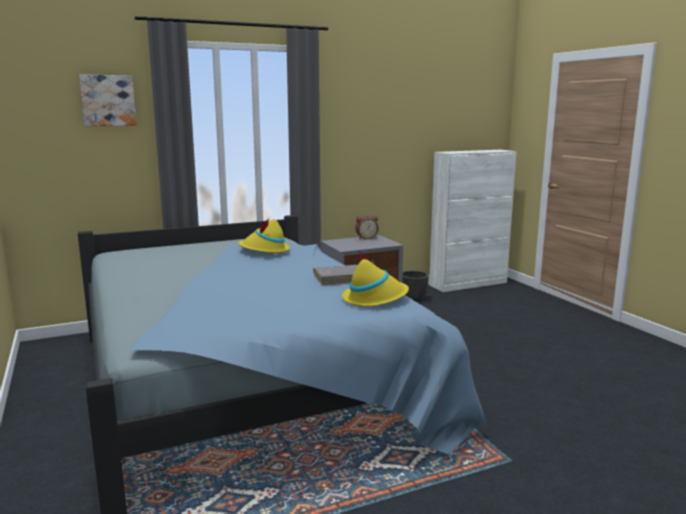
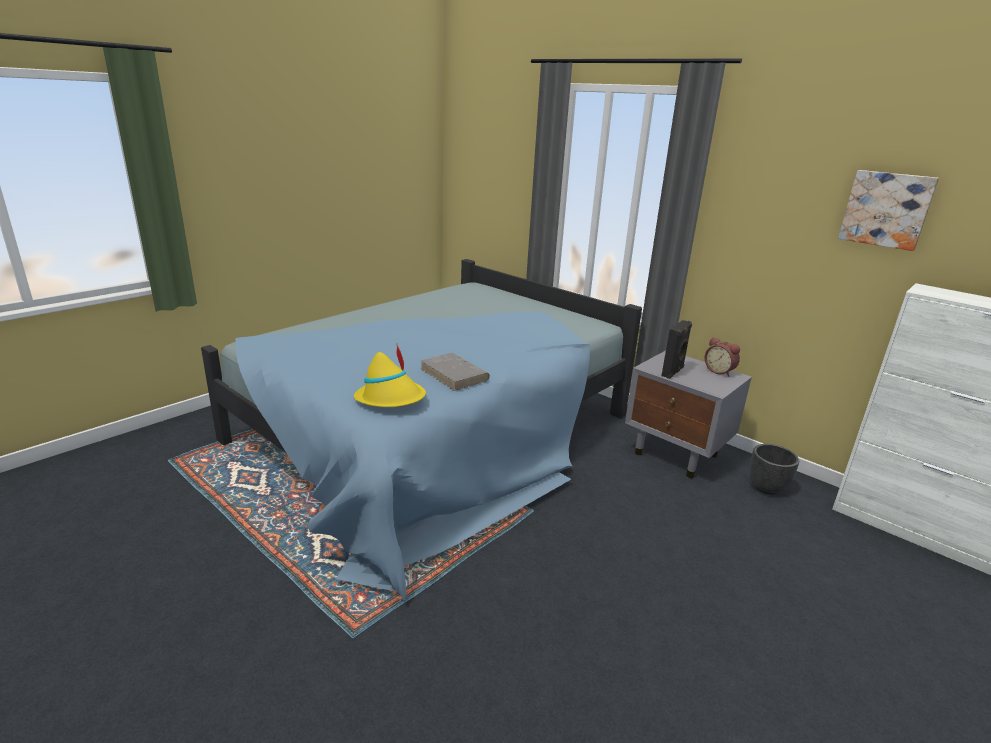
camera: 65 degrees right, 10 degrees up
(108, 100) = (513, 144): picture -> picture (886, 209)
(264, 250) = (523, 326): yellow hat -> none
(357, 245) = (673, 372): none -> black speaker

